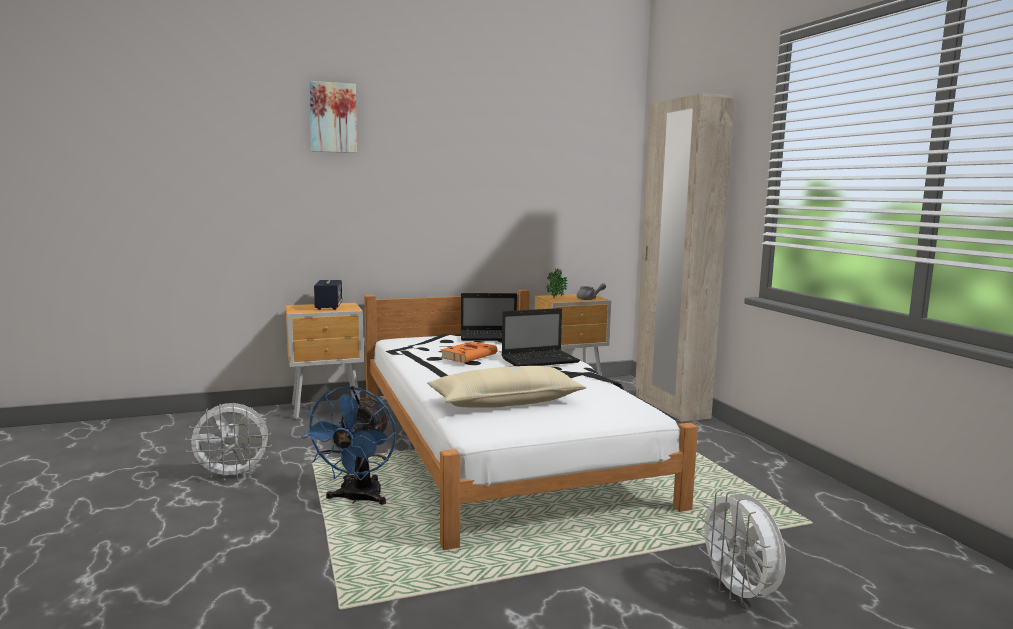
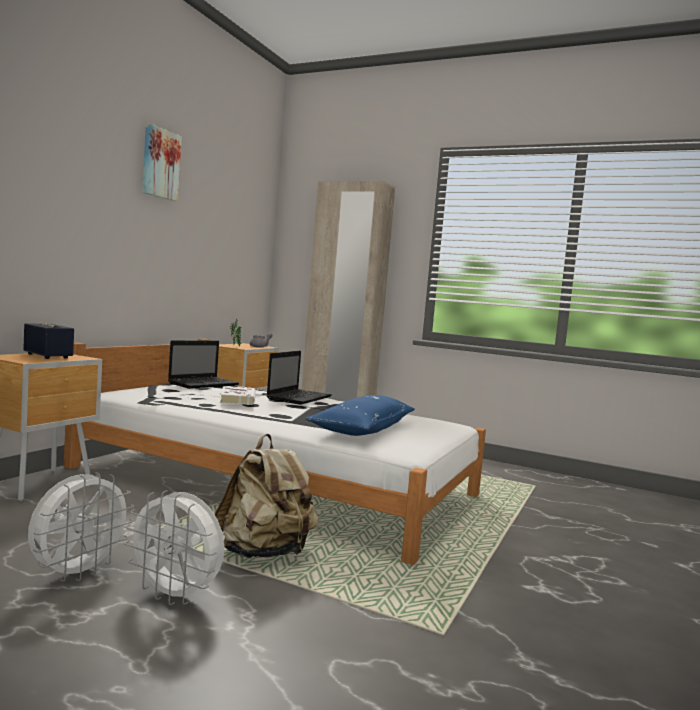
camera: 45 degrees left, 5 degrees down
(333, 118) = (45, 126): picture -> picture (160, 164)
(357, 500) = (264, 553): blue fan -> beige backpack
(469, 355) = (237, 399): orange book -> white book
(506, 402) = (363, 429): beige pillow -> blue pillow
(739, 594) = (585, 532): white fan -> white fan (175, 596)

